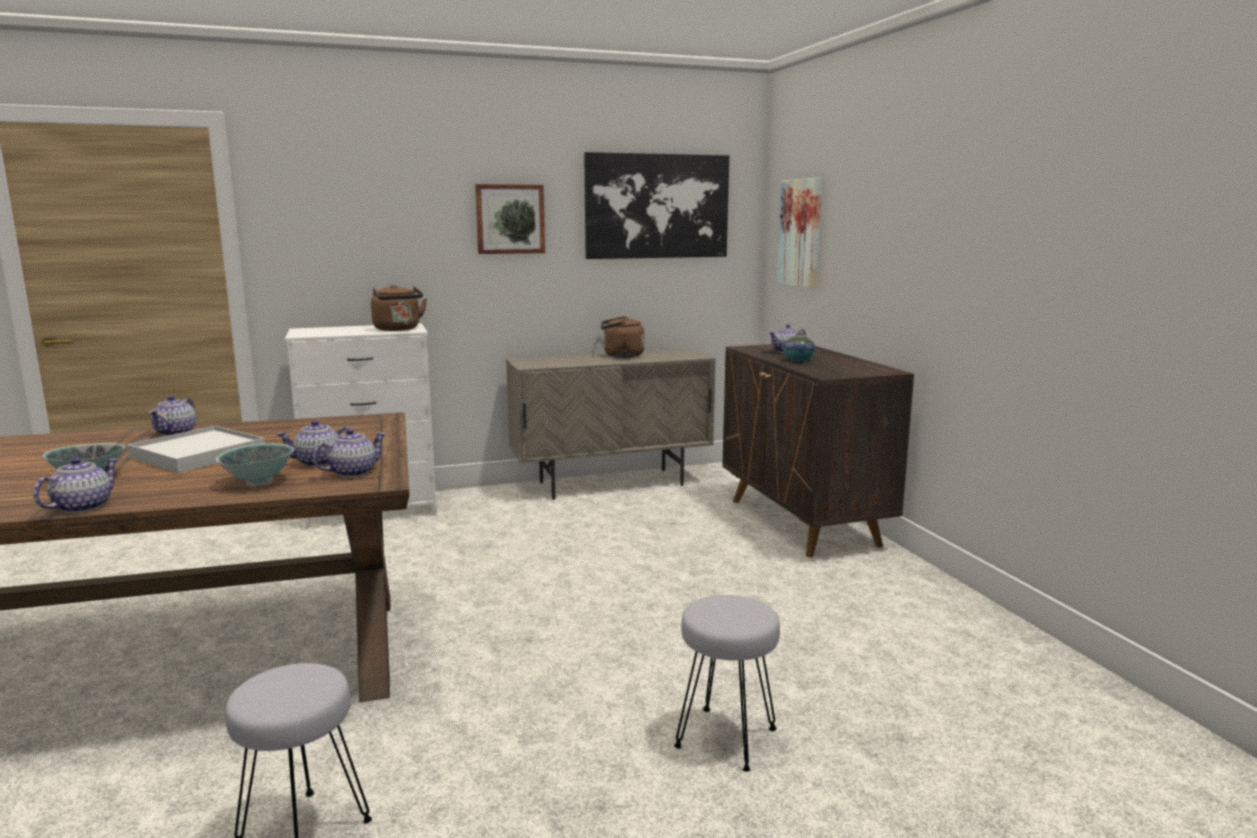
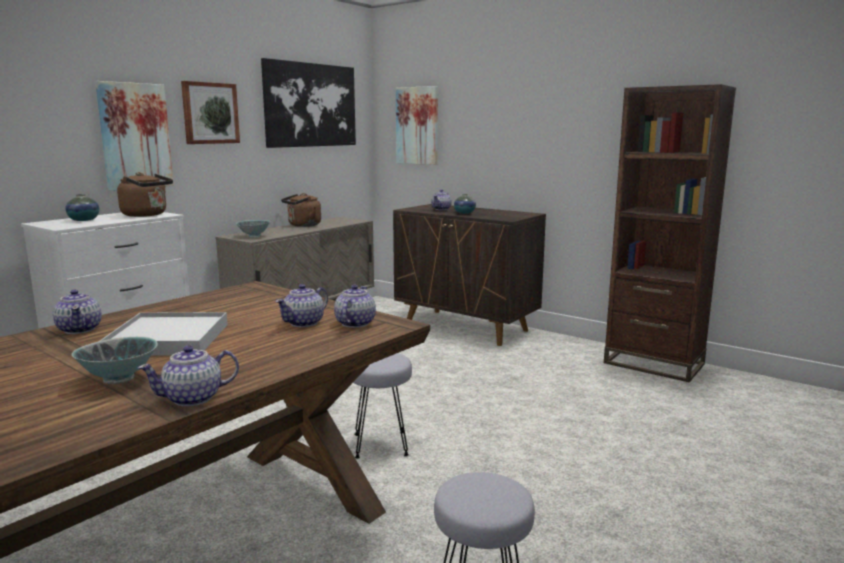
camera: 35 degrees left, 0 degrees up
(81, 507) = (193, 398): teapot -> teapot turned 105 degrees counterclockwise
(259, 482) = (301, 344): bowl -> bowl (254, 236)
(337, 330) = (84, 220): none -> vase
(416, 245) = (135, 136): none -> picture
(727, 739) = (616, 453): grey stool -> grey stool (382, 444)
(1005, 643) = (653, 364): none -> brown bookcase

